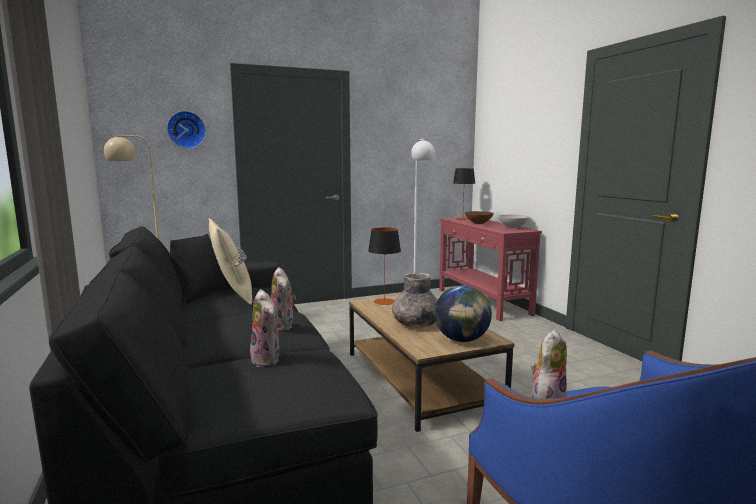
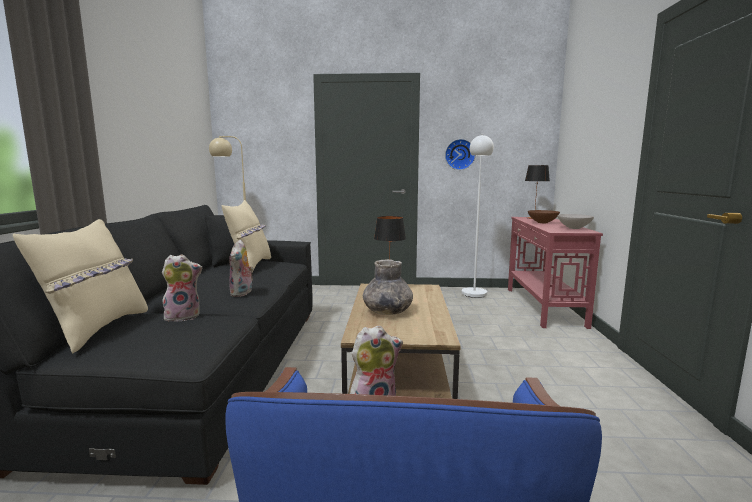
camera: 25 degrees right, 0 degrees up
(186, 130) = (278, 132): wall clock -> wall clock (459, 154)
(195, 391) = (98, 329): none -> beige pillow
(268, 360) = (183, 316): plush toy -> plush toy turned 105 degrees counterclockwise
(462, 340) = (409, 333): globe -> none

